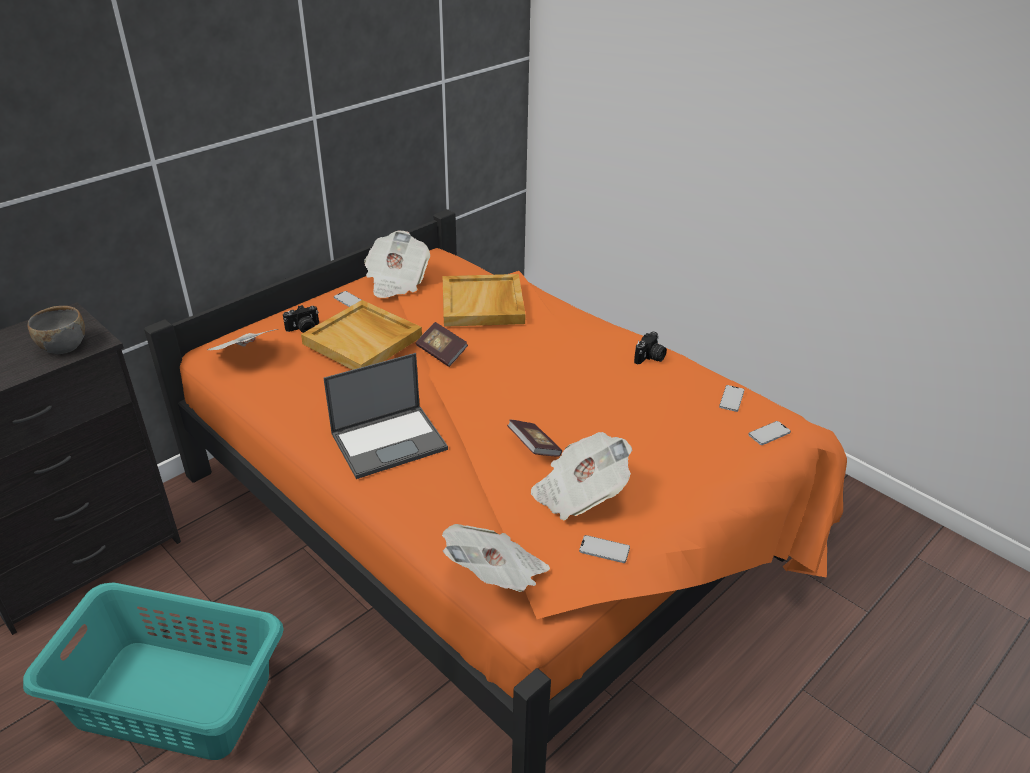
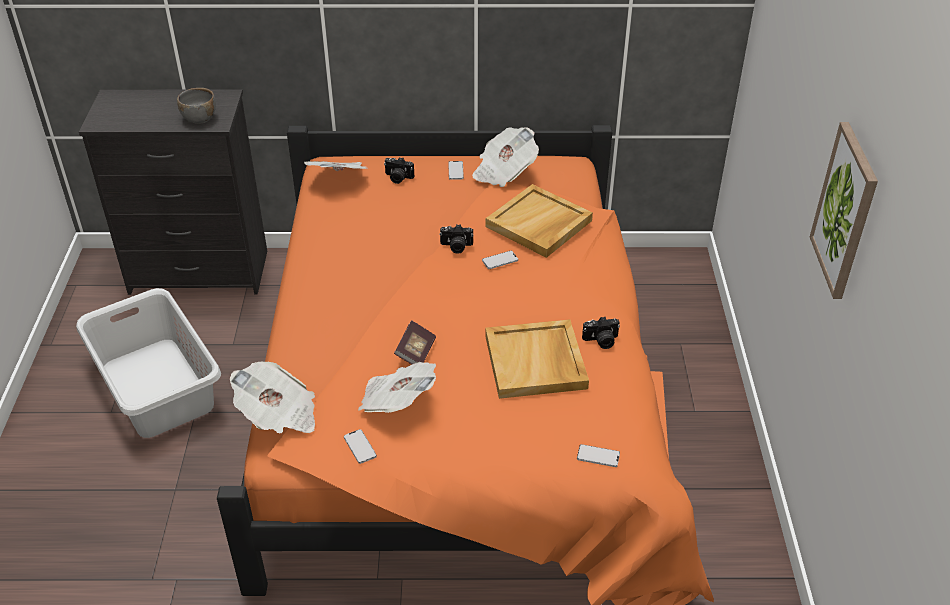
camera: 45 degrees right, 5 degrees up
(173, 697) = (158, 386): turquoise laundry basket -> grey laundry basket
(364, 340) = (418, 207): beige tray -> beige tray (536, 362)
(390, 441) = (343, 291): laptop -> none
(442, 353) = (456, 247): book -> camera
(731, 399) = (613, 412): phone -> phone (500, 260)
(821, 139) = (845, 211): none -> picture

